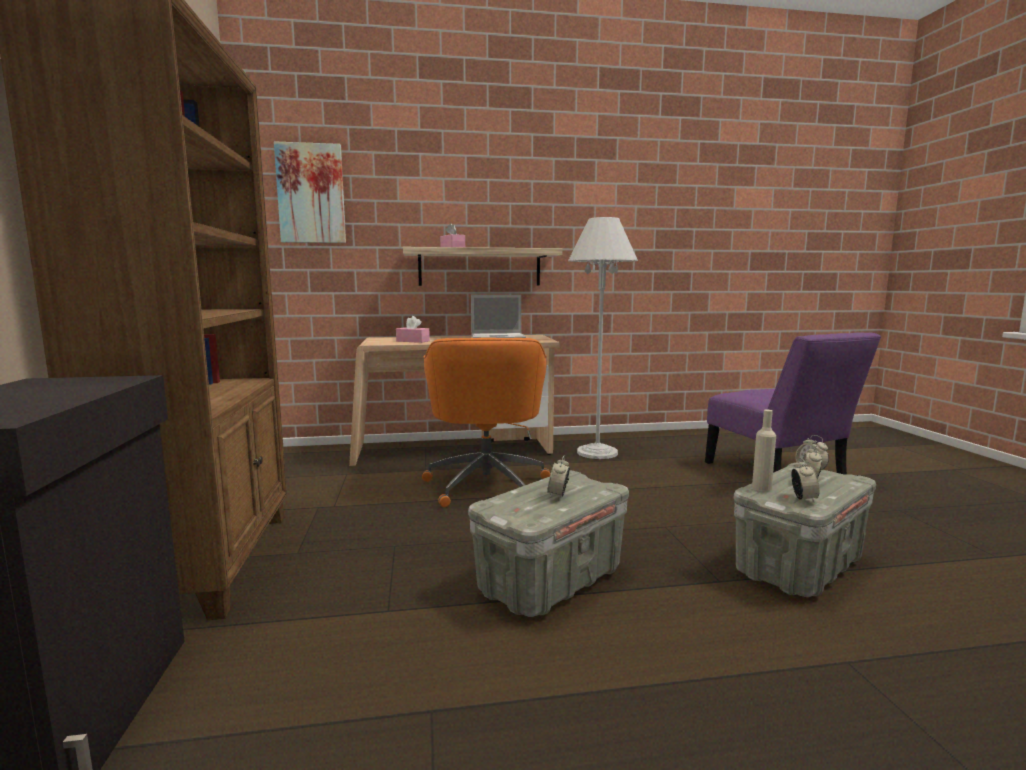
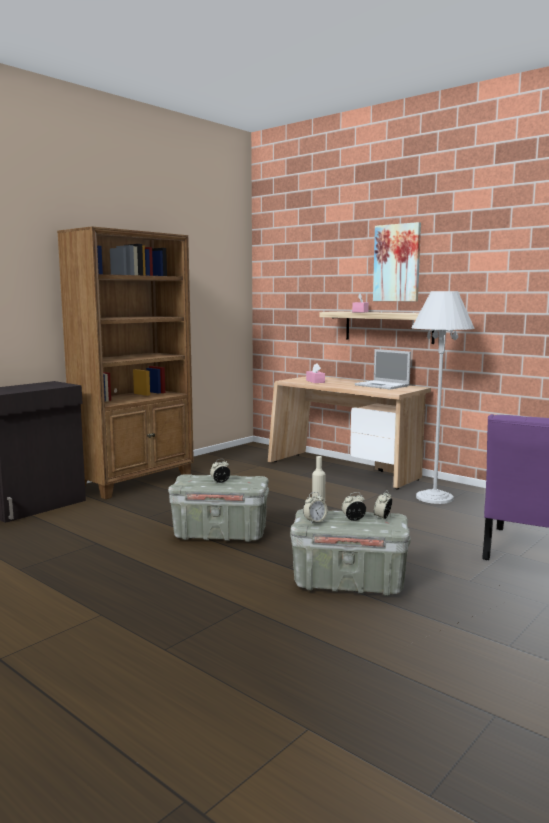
camera: 50 degrees right, 0 degrees up
(311, 194) = (288, 273): picture -> picture (397, 263)
(486, 484) = (310, 491): orange office chair -> none

